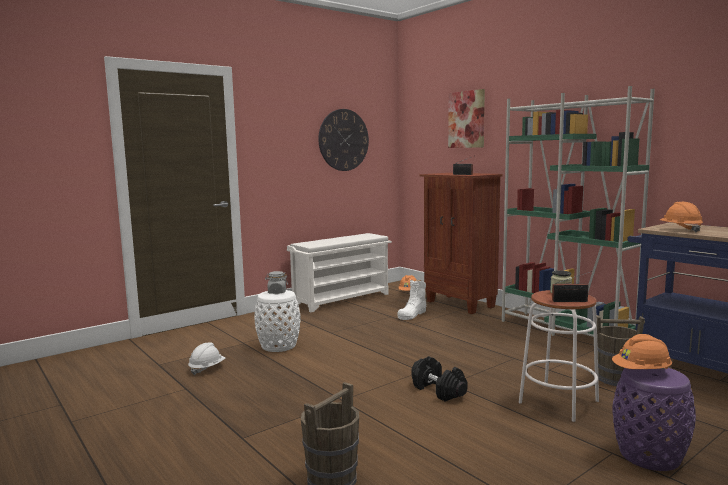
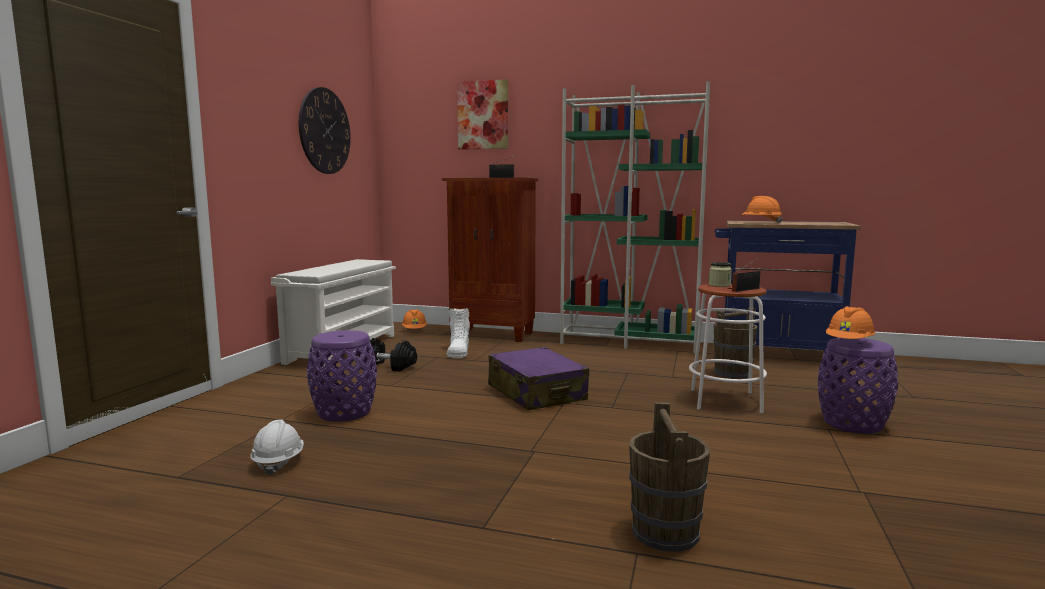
camera: 35 degrees left, 0 degrees up
(277, 292) = (338, 334): grey jar -> none
(279, 346) = (344, 412): white stool -> purple stool
(414, 359) = (536, 393): none -> purple suitcase
(439, 390) = (613, 416): black dumbbell -> black dumbbell (388, 366)

